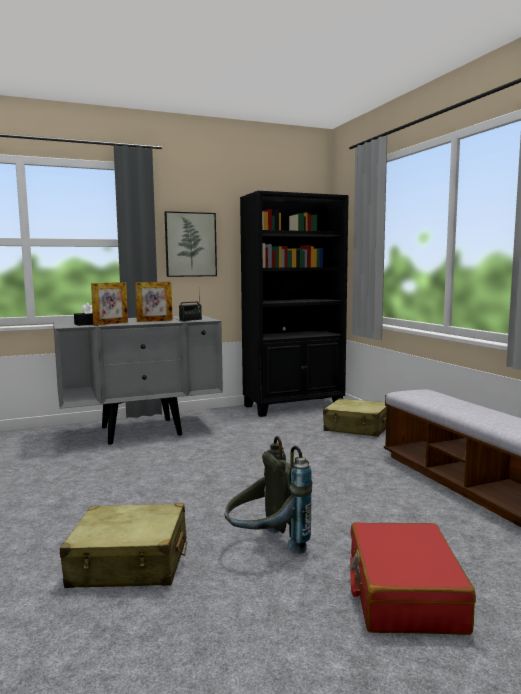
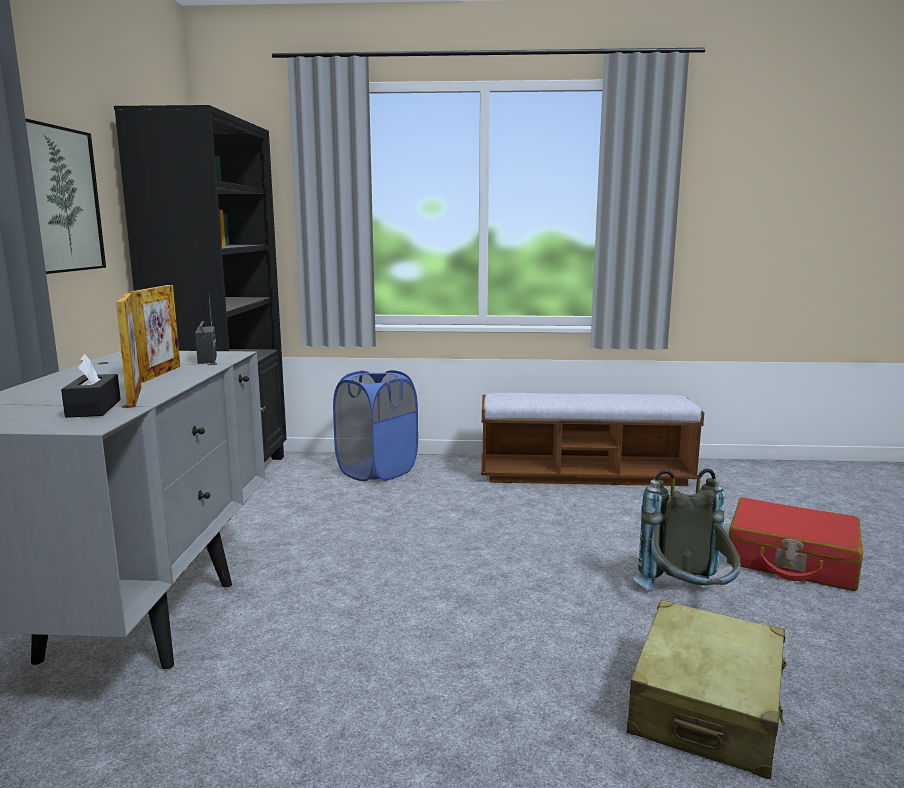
camera: 65 degrees left, 5 degrees up
(357, 428) = (377, 471): beige suitcase -> blue laundry basket

